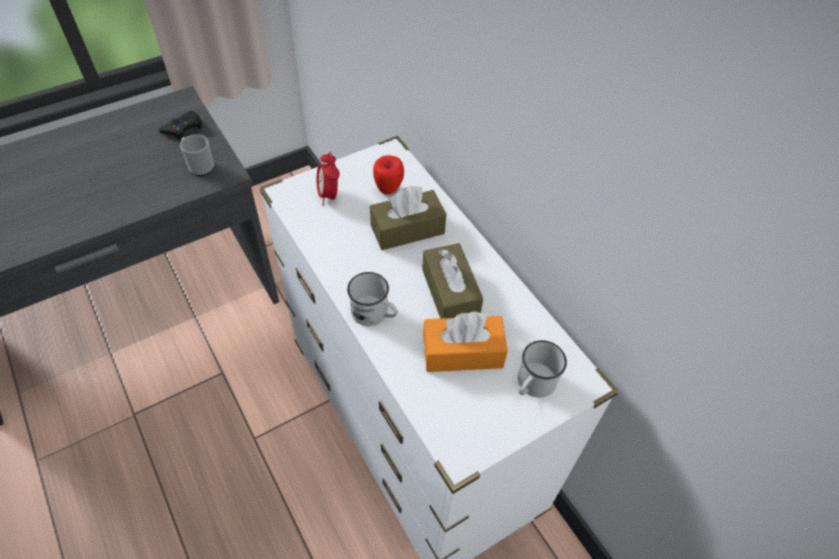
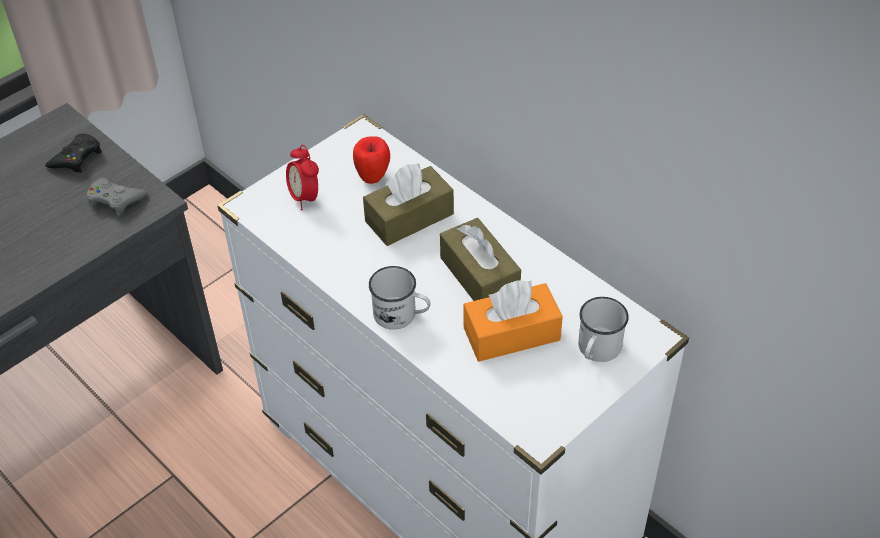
camera: 10 degrees left, 5 degrees down
(199, 166) = (115, 199): mug -> grey game controller

